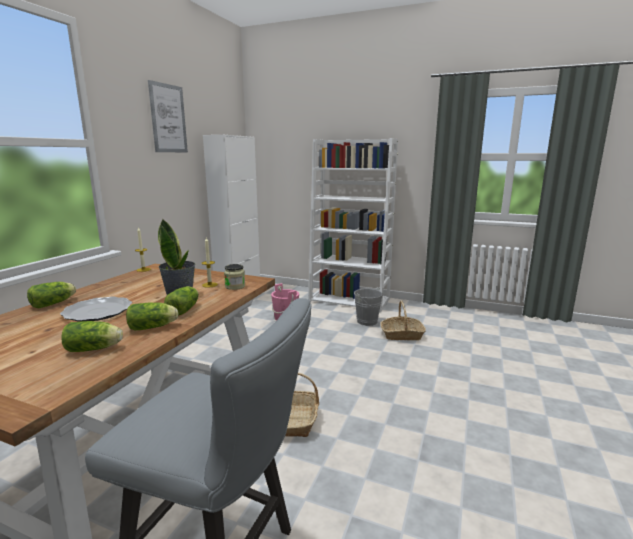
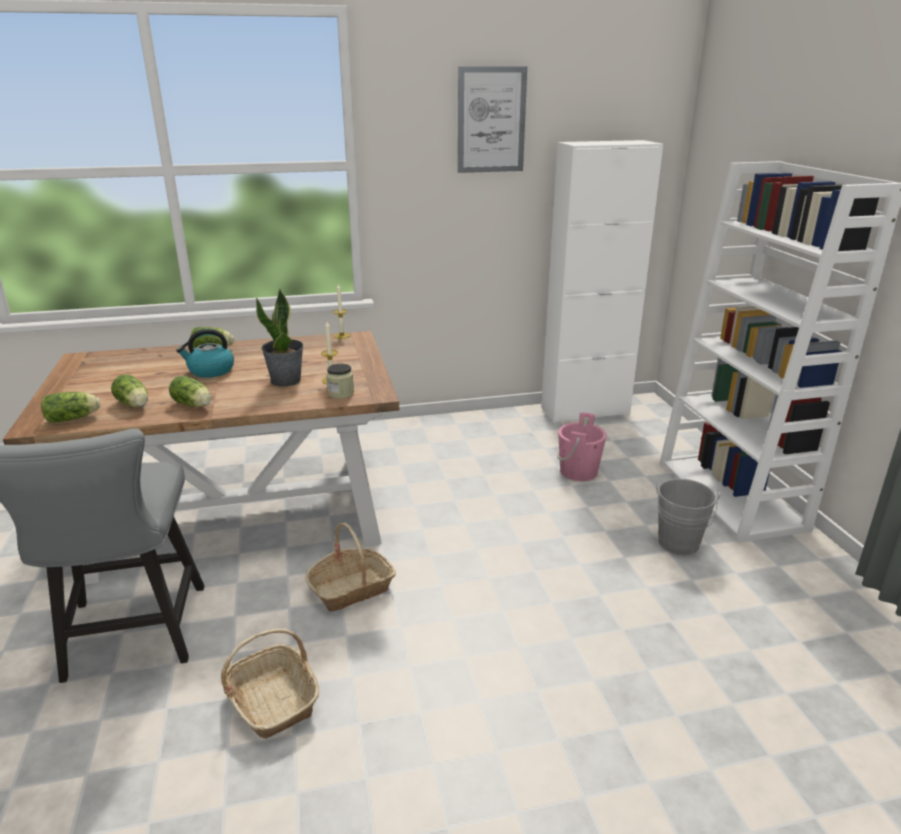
camera: 55 degrees right, 10 degrees up
(98, 311) = (210, 371): plate -> kettle
(185, 309) = (248, 399): lettuce -> lettuce (74, 418)
(402, 335) = (684, 596): basket -> basket (273, 700)

